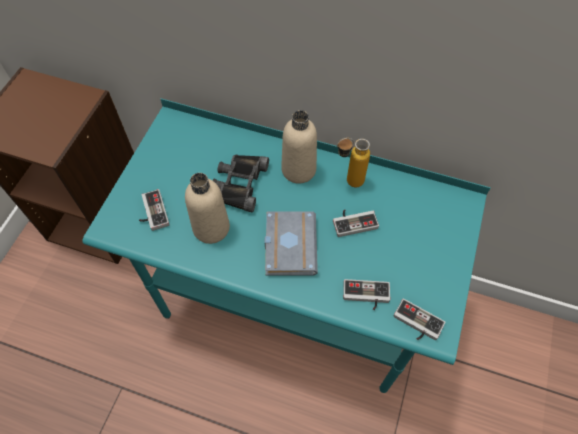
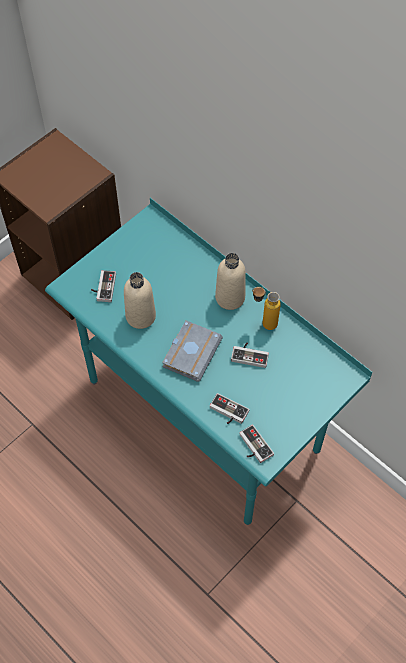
camera: 25 degrees right, 0 degrees up
(239, 184) = (178, 291): black binoculars -> none

